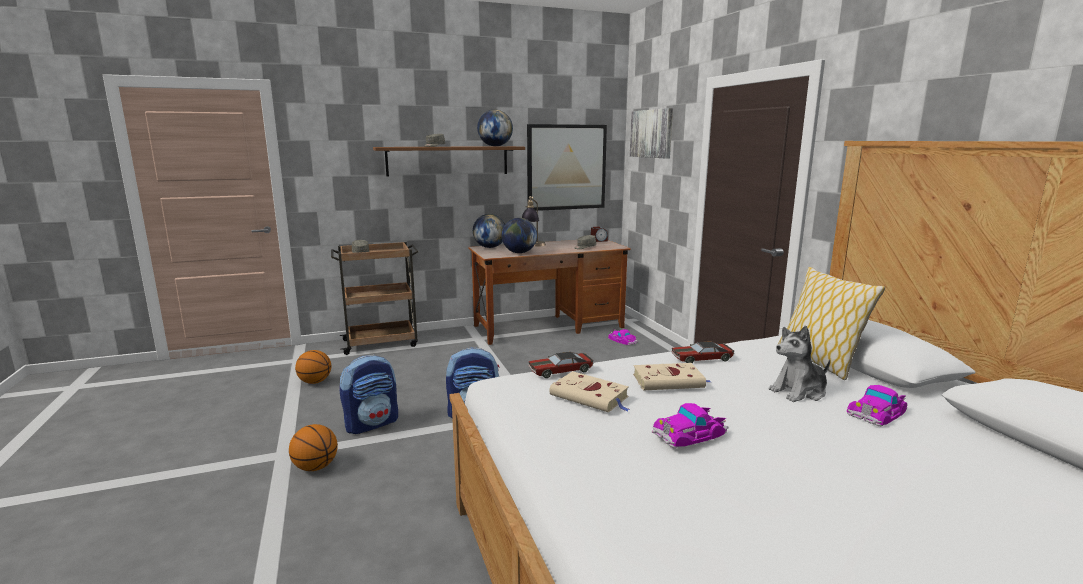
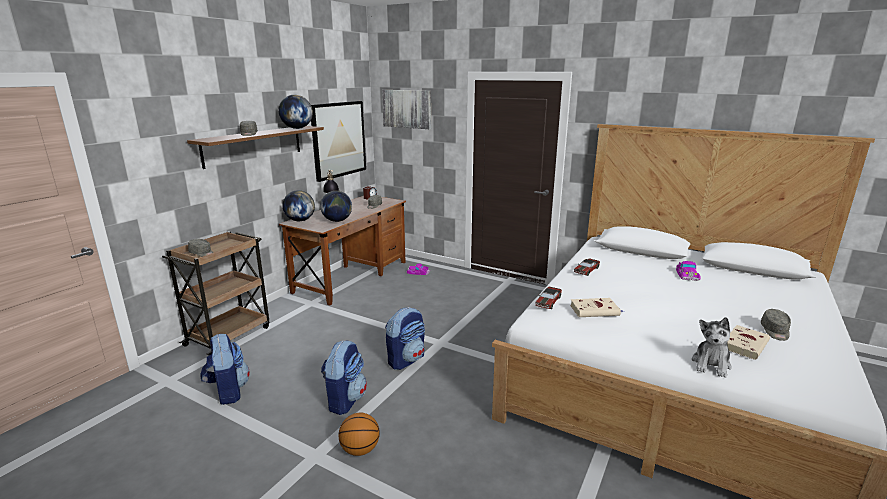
camera: 40 degrees left, 5 degrees up
(315, 382) = (228, 392): basketball -> backpack
(670, 381) = (603, 288): beige book -> beige book (745, 344)
(690, 433) = (661, 311): toy car -> none
(799, 392) = (650, 274): plush toy -> plush toy (711, 364)
(818, 362) = (627, 256): pillow -> none
(859, 545) = (775, 331): none -> grey cap

